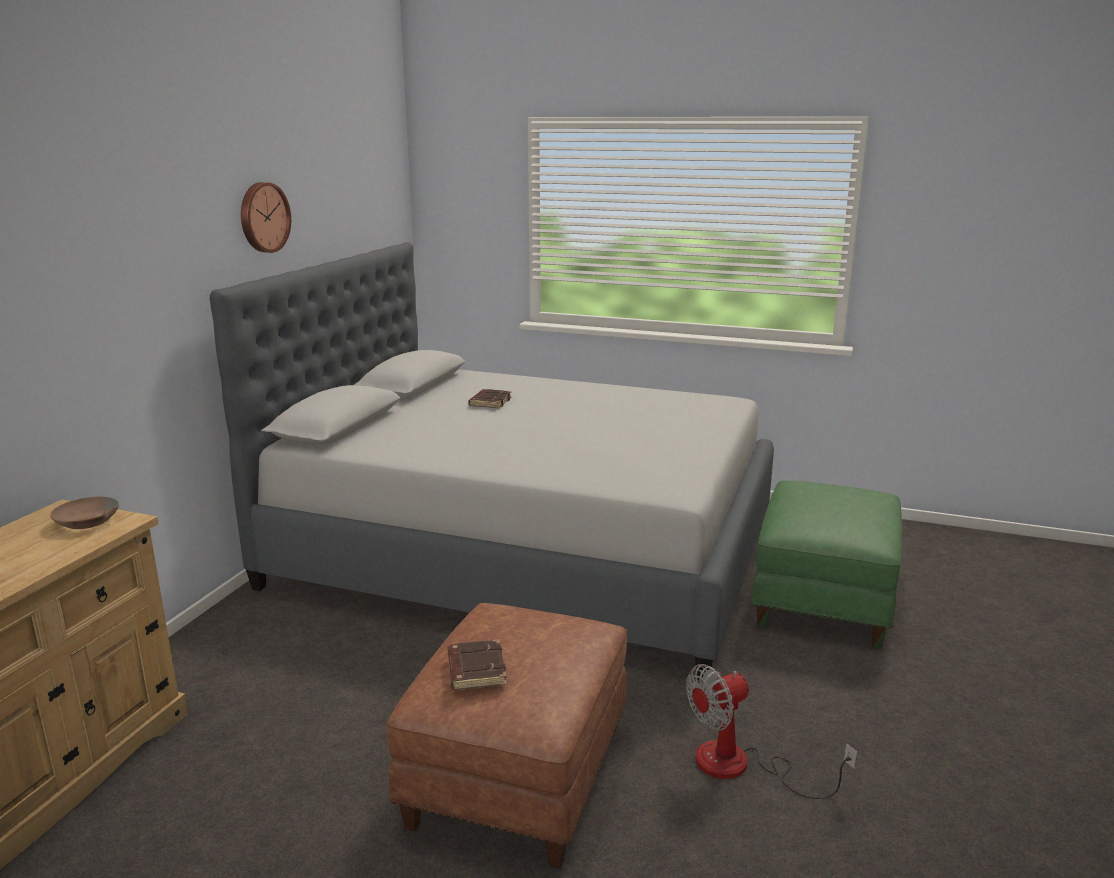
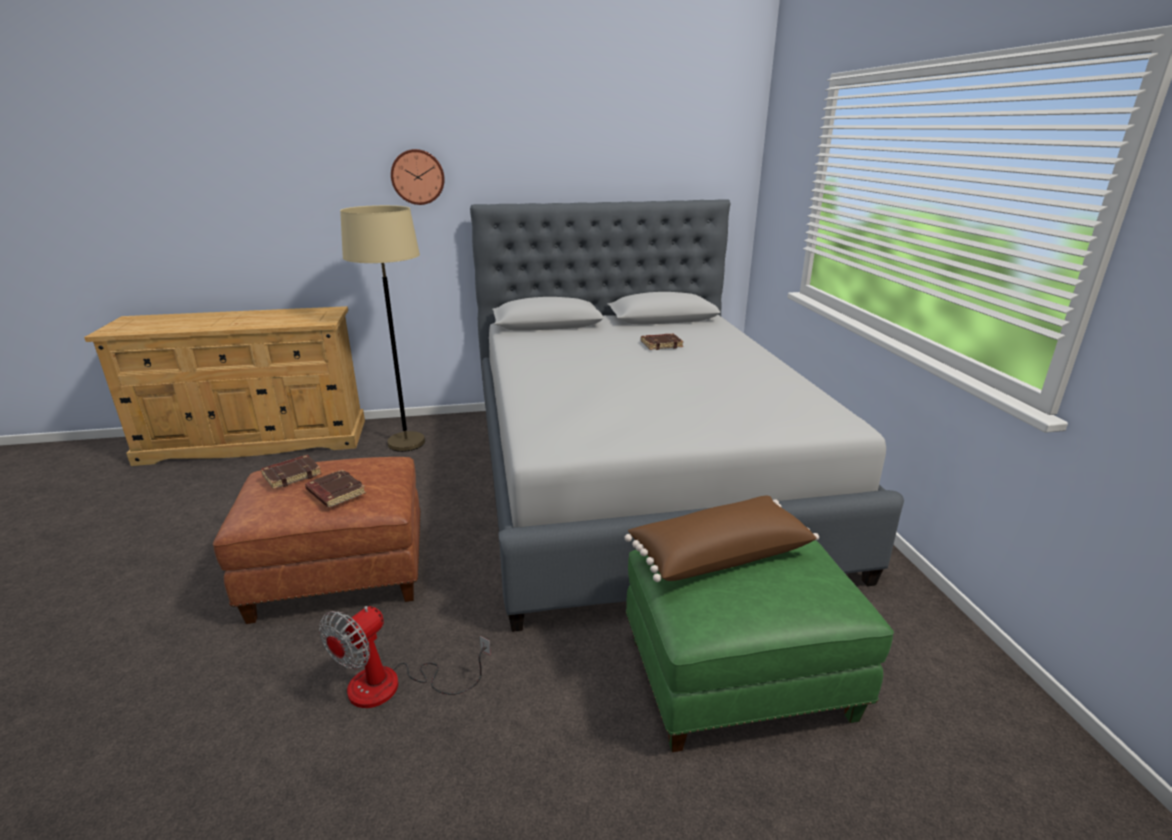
camera: 60 degrees right, 5 degrees up
(86, 522) = (320, 317): brown bowl -> none
(238, 667) = (406, 443): none -> beige floor lamp
(263, 217) = (548, 159): wall clock -> wall clock (418, 177)
(555, 646) = (335, 493): none -> brown book
(741, 766) = (393, 686): fan -> fan turned 90 degrees counterclockwise
(804, 508) = (718, 554): none -> brown pillow

